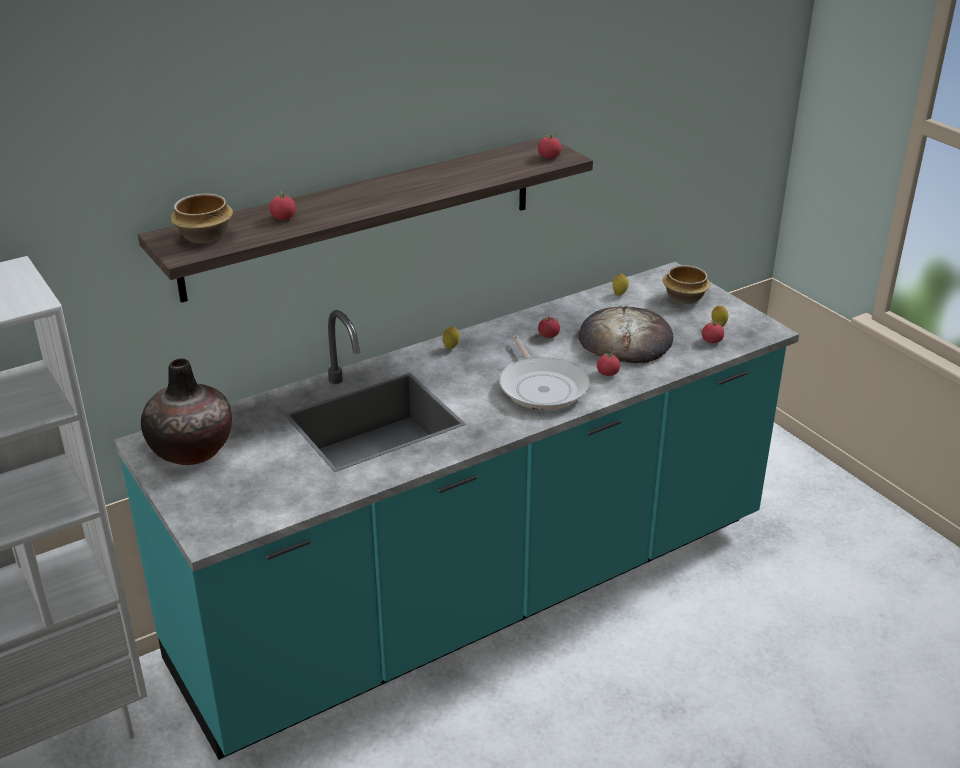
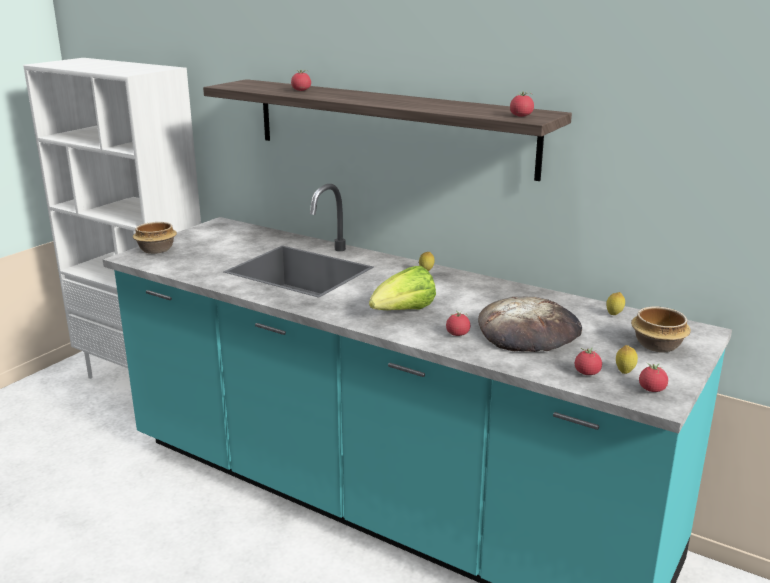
camera: 65 degrees right, 10 degrees down
(192, 450) = (221, 234): vase -> none
(205, 237) = (254, 85): bowl -> bowl (156, 250)
(542, 387) = (403, 312): frying pan -> lettuce
(548, 336) = (492, 300): tomato -> tomato (652, 389)

